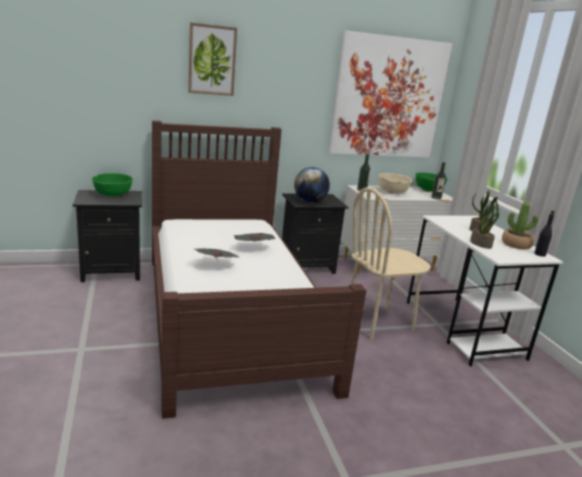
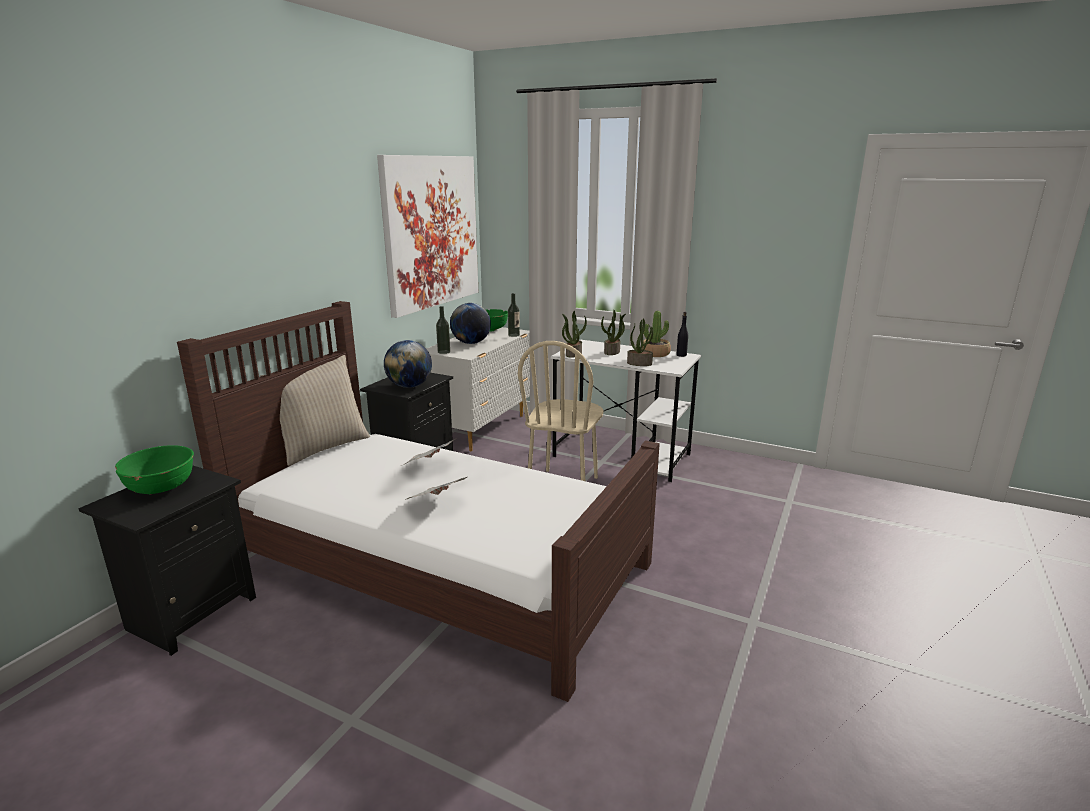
camera: 45 degrees left, 0 degrees up
(212, 60) = (237, 223): picture -> none
(231, 218) = (323, 447): none -> beige pillow
(393, 192) = (471, 343): beige bowl -> globe
(443, 220) = (573, 354): none -> potted plant

